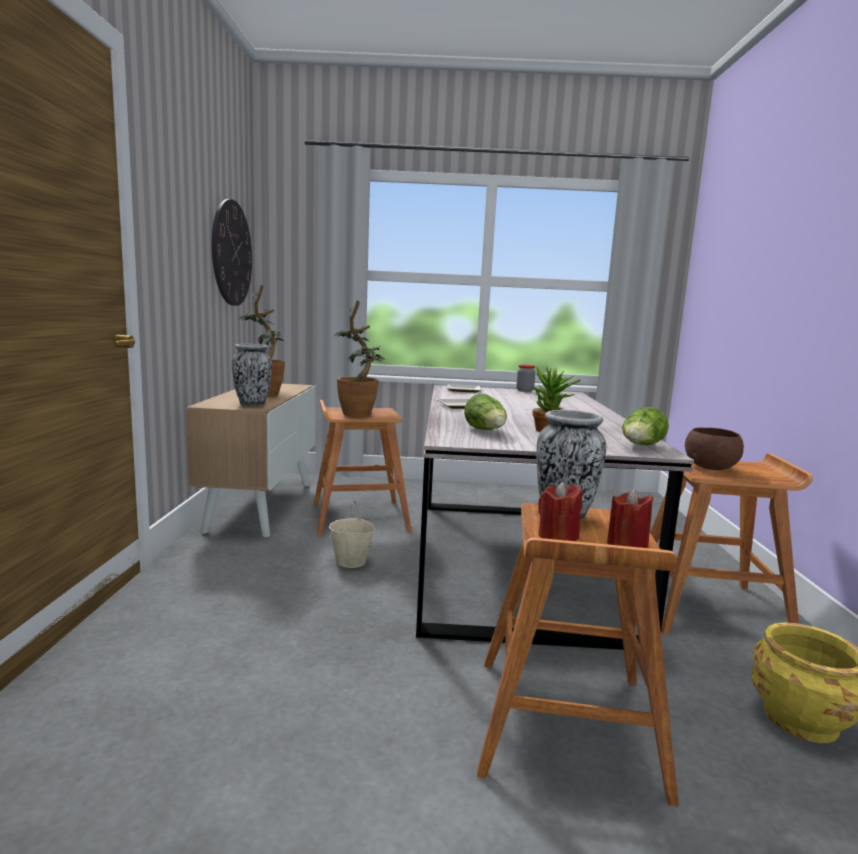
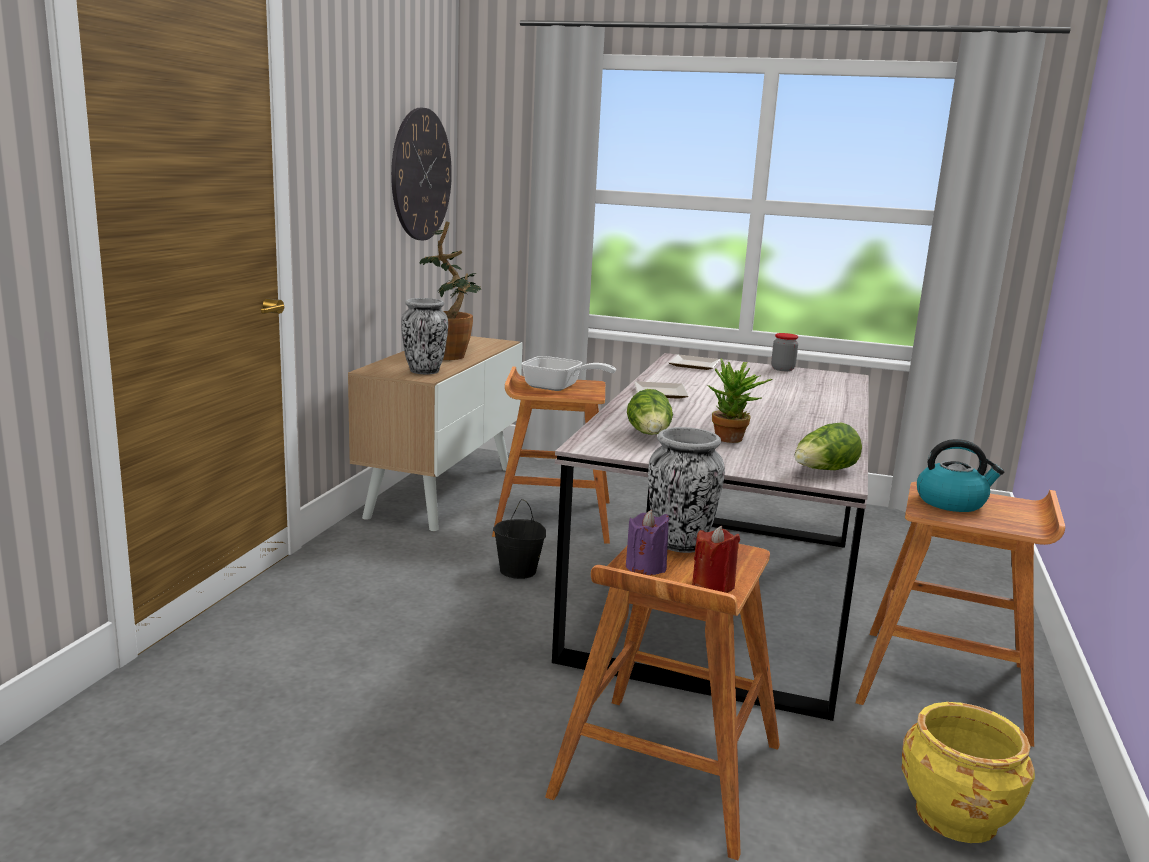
camera: 15 degrees right, 5 degrees up
(351, 561) = (518, 571): beige bucket -> black bucket
(361, 413) = (558, 388): potted plant -> frying pan
(557, 536) = (645, 567): red candle -> purple candle
(710, 467) = (952, 502): brown bowl -> kettle

